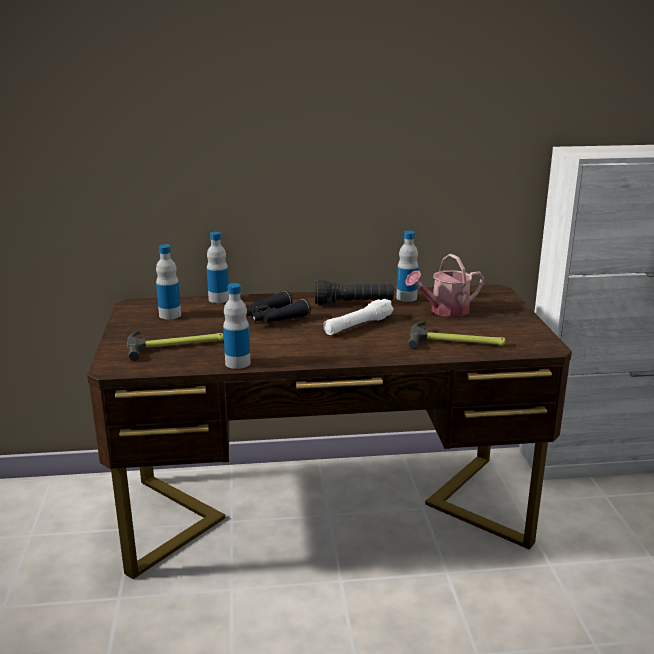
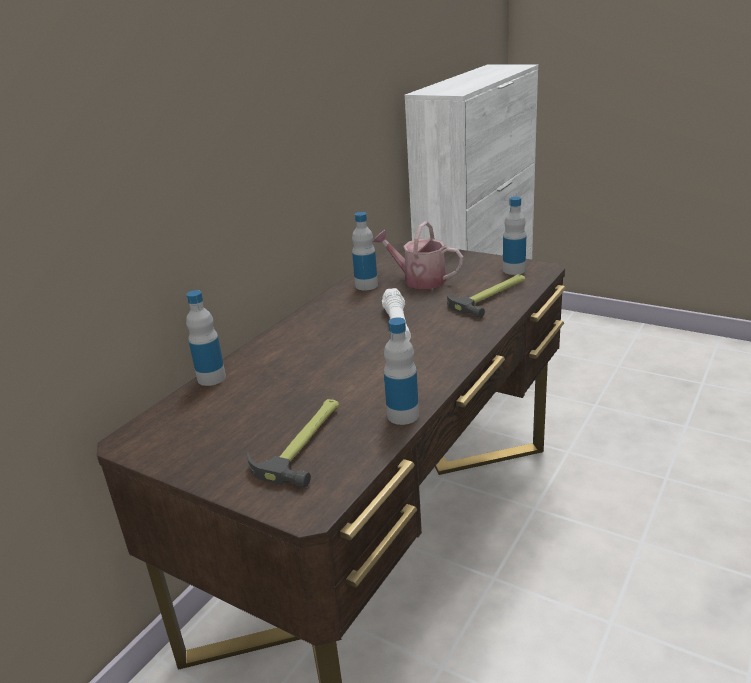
camera: 50 degrees left, 5 degrees up
(170, 315) = (206, 423): bottle -> bottle (514, 270)
(273, 318) = (314, 361): black binoculars -> none
(353, 303) = (342, 312): black flashlight -> none
(444, 310) = (419, 280): watering can -> watering can turned 105 degrees clockwise

